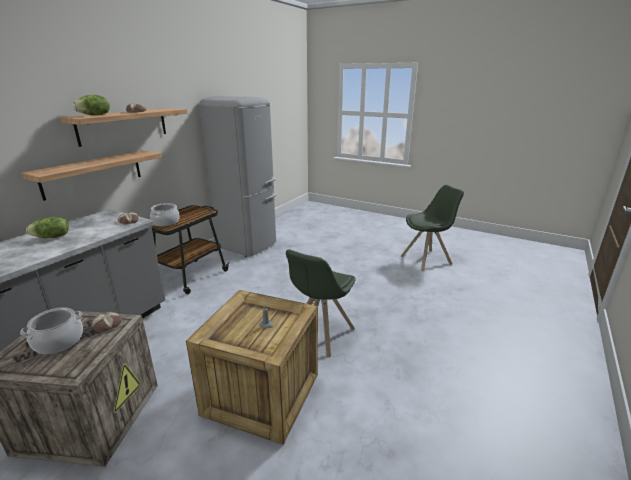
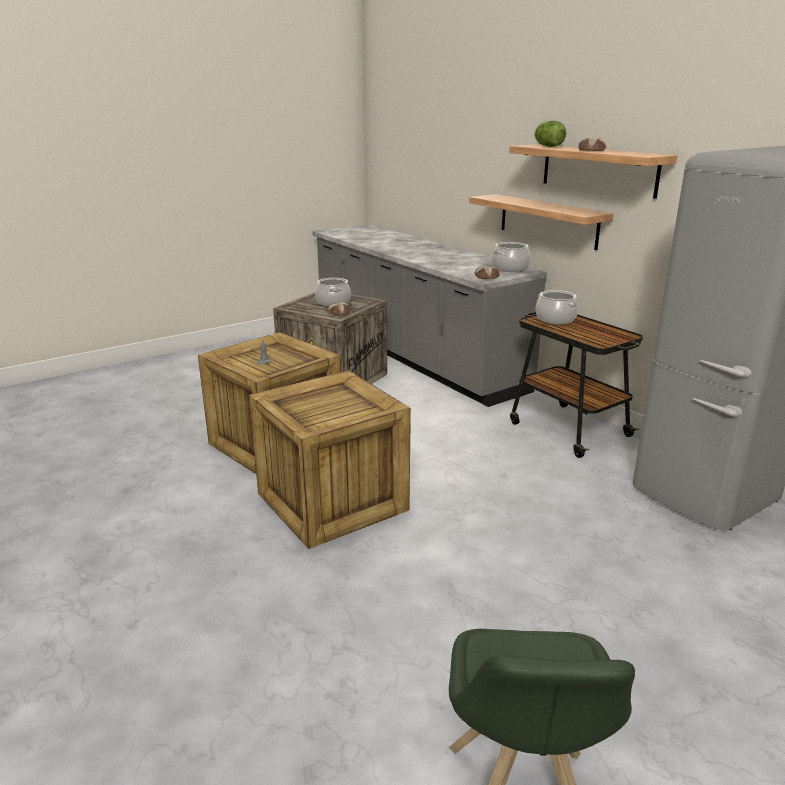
camera: 115 degrees right, 0 degrees up
(52, 237) = (460, 259): lettuce -> none
(98, 218) = (510, 268): none -> cooking pot
(320, 334) = (332, 500): green chair -> crate

